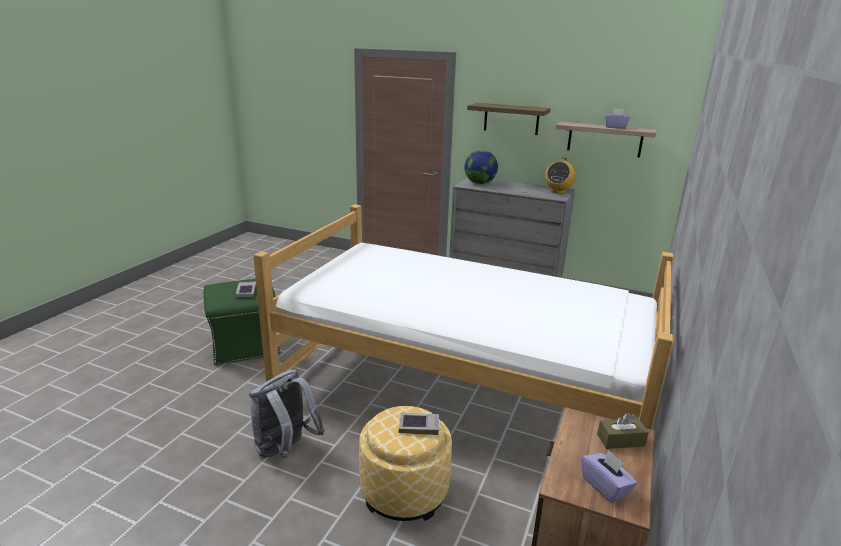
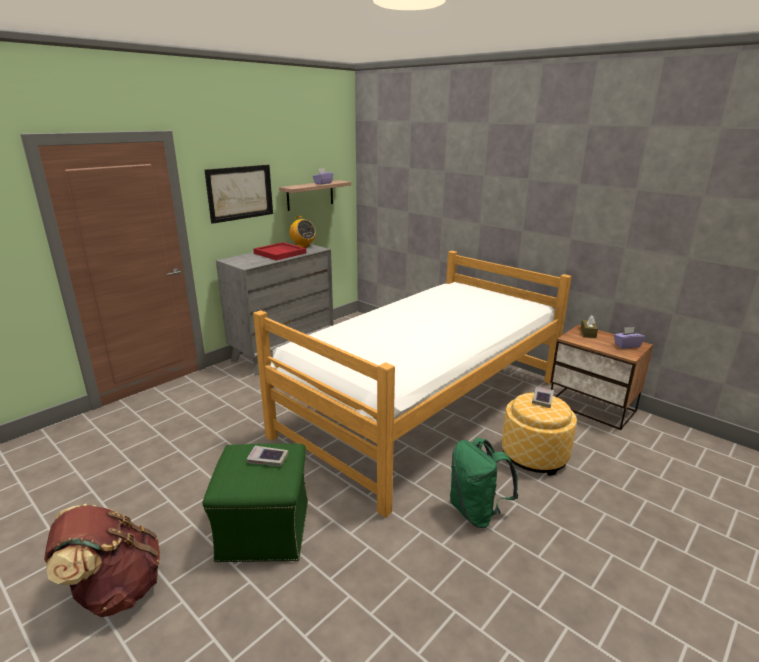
camera: 70 degrees left, 0 degrees up
(191, 313) = (115, 590): none -> brown backpack
(285, 449) = (477, 512): grey backpack -> green backpack
(480, 183) = (247, 260): globe -> none
(511, 119) = (240, 193): shelf -> picture
(519, 188) = (280, 253): none -> red tray

